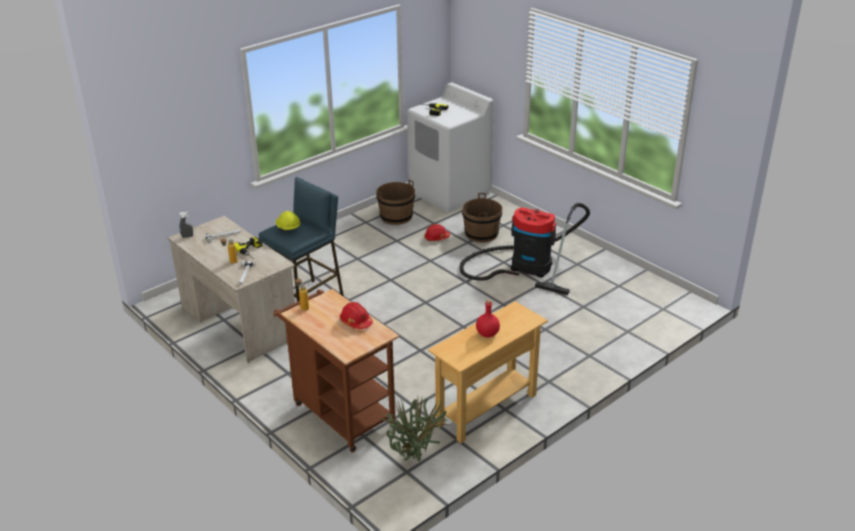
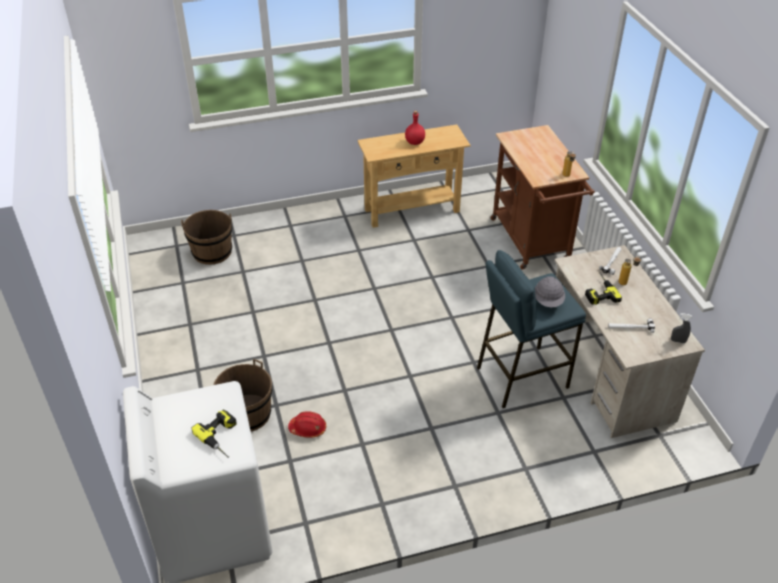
camera: 155 degrees left, 10 degrees up
(288, 229) = (548, 301): yellow hard hat -> grey hard hat
(356, 322) = (525, 152): red hard hat -> none
(396, 216) = (331, 498): brown bucket -> brown bucket (212, 252)
(415, 459) = (489, 194): potted plant -> none
(526, 266) = (246, 340): vacuum cleaner -> none

